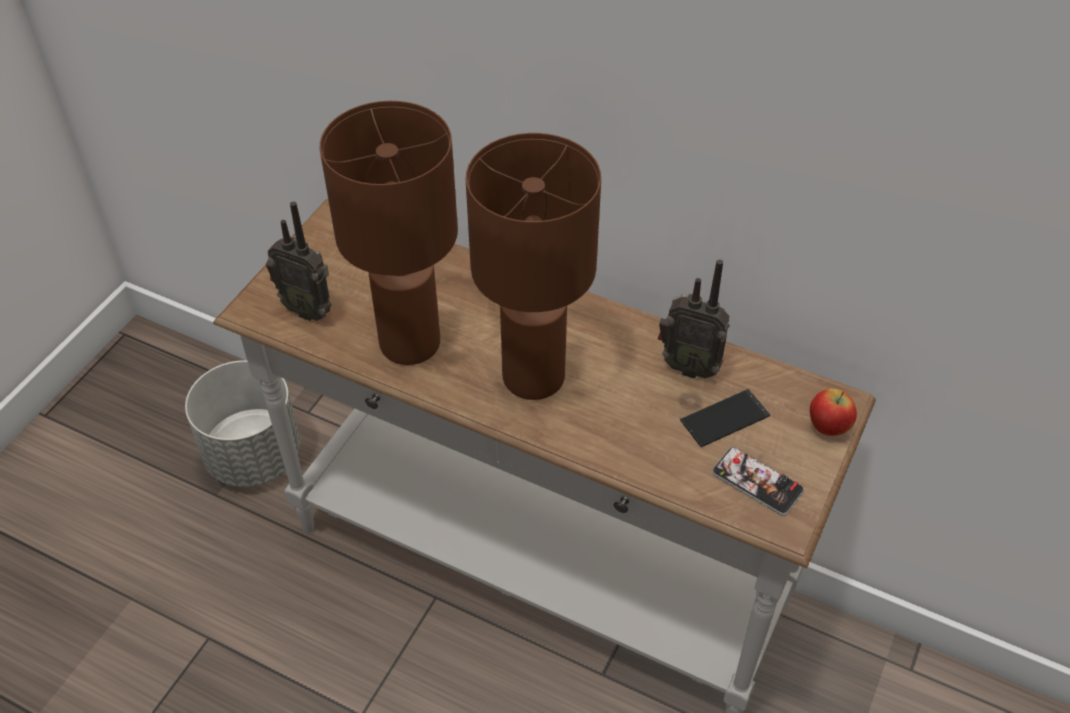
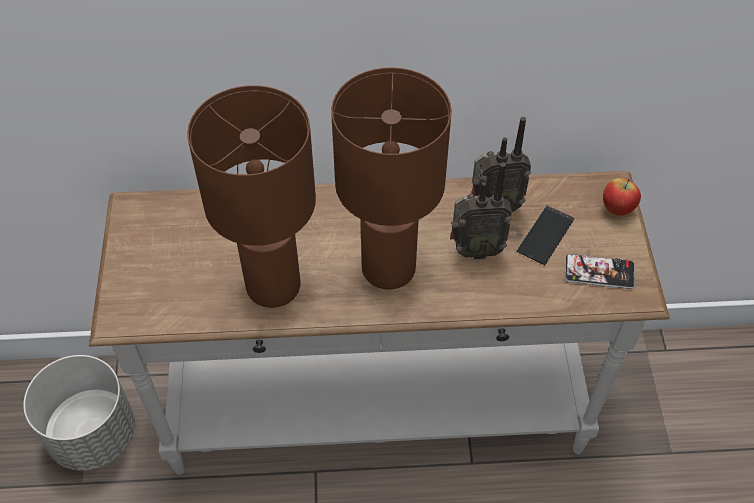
camera: 30 degrees left, 5 degrees up
(308, 309) = (167, 296): radio -> radio (475, 249)

